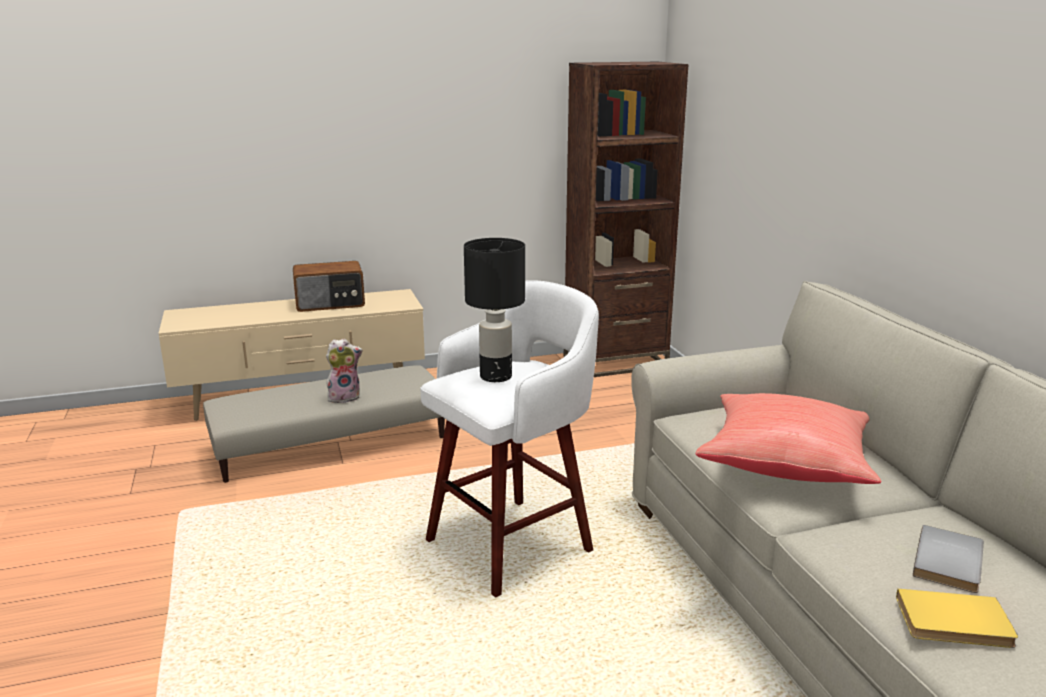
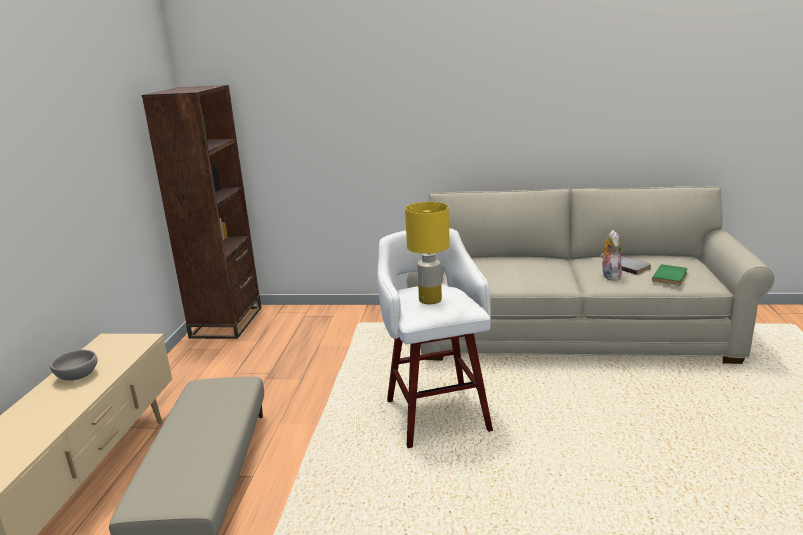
camera: 65 degrees left, 0 degrees up
(330, 303) = (77, 376): radio -> grey bowl
(345, 397) = (219, 424): plush toy -> plush toy (609, 276)
(495, 377) = (430, 300): black table lamp -> yellow table lamp
(786, 464) = (529, 274): red pillow -> none
(955, 624) = (671, 277): yellow book -> green book

